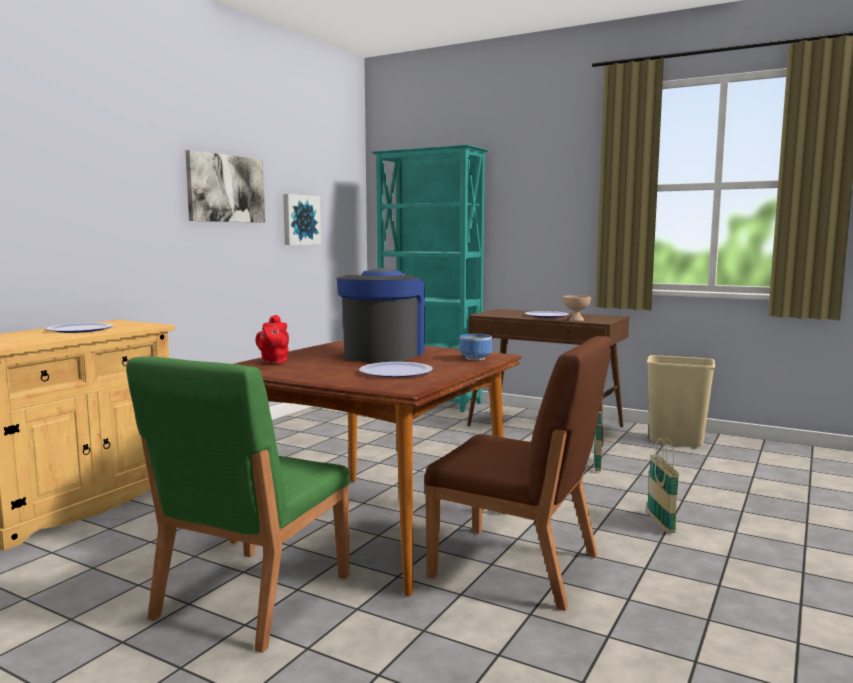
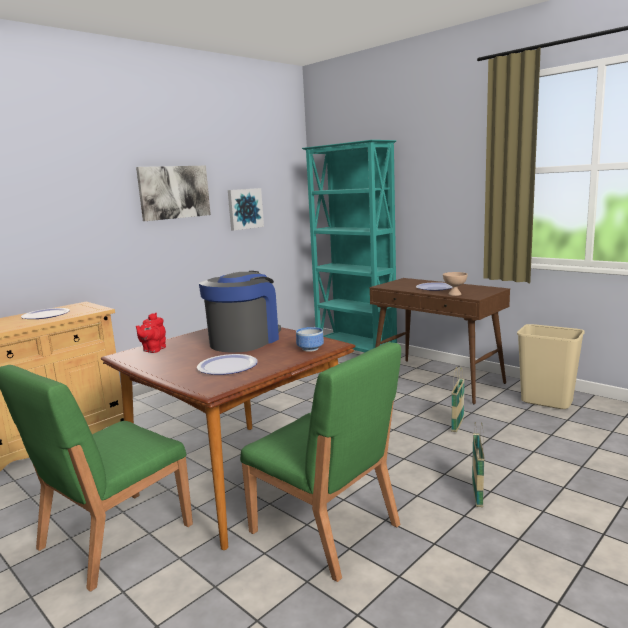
camera: 15 degrees right, 5 degrees up
(517, 566) = (325, 529): brown chair -> green chair

